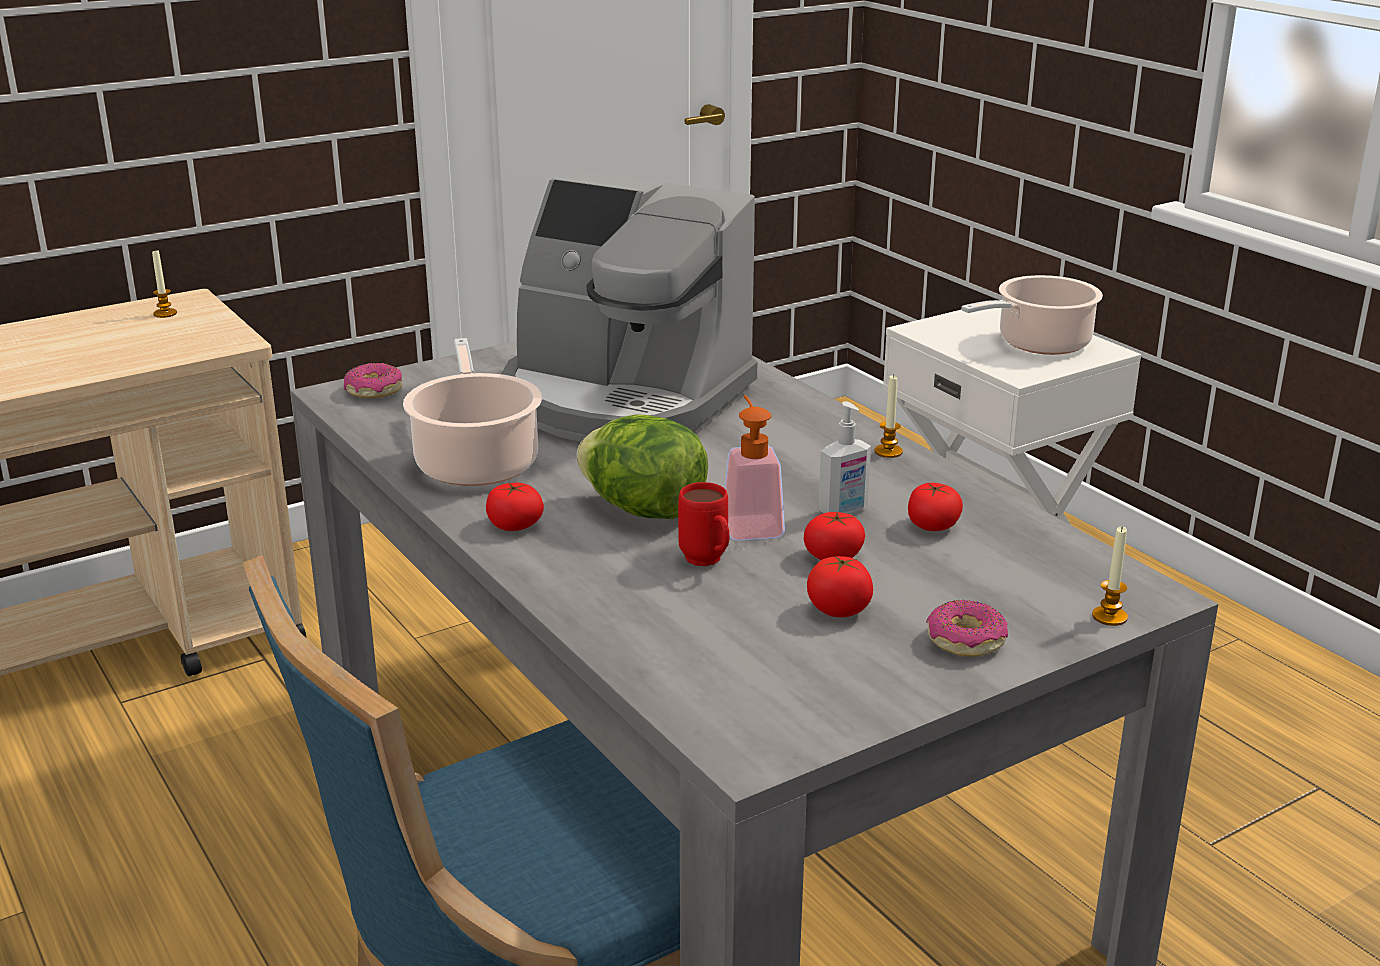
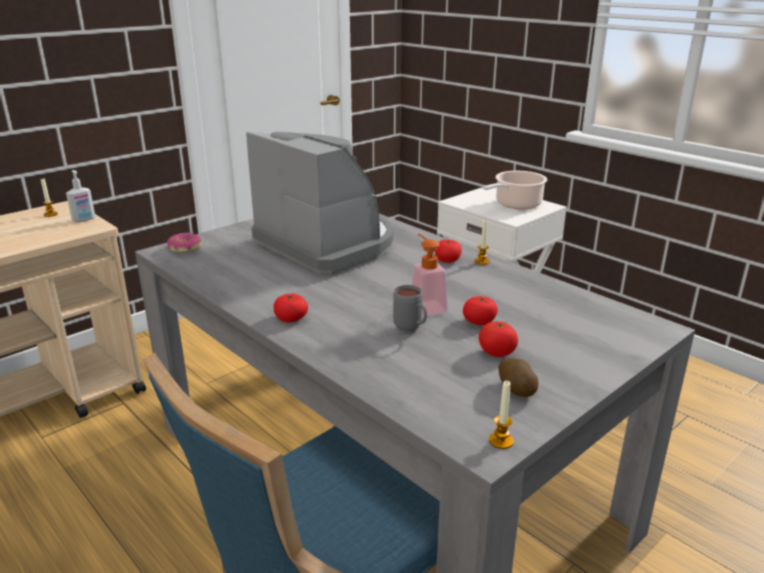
camera: 10 degrees left, 0 degrees up
(476, 461) = (256, 283): cooking pot -> none
(623, 400) = (327, 244): coffee machine -> coffee machine turned 150 degrees counterclockwise
(644, 510) = (362, 304): lettuce -> none
(708, 563) = (411, 331): red mug -> grey mug
(842, 670) = (515, 389): none -> potato
(843, 511) = (473, 295): soap dispenser -> soap dispenser (84, 220)
(933, 525) = (524, 299): tomato -> tomato (447, 260)
(965, 641) = (575, 364): donut -> none
(1109, 617) = (644, 342): candle -> candle (501, 441)

